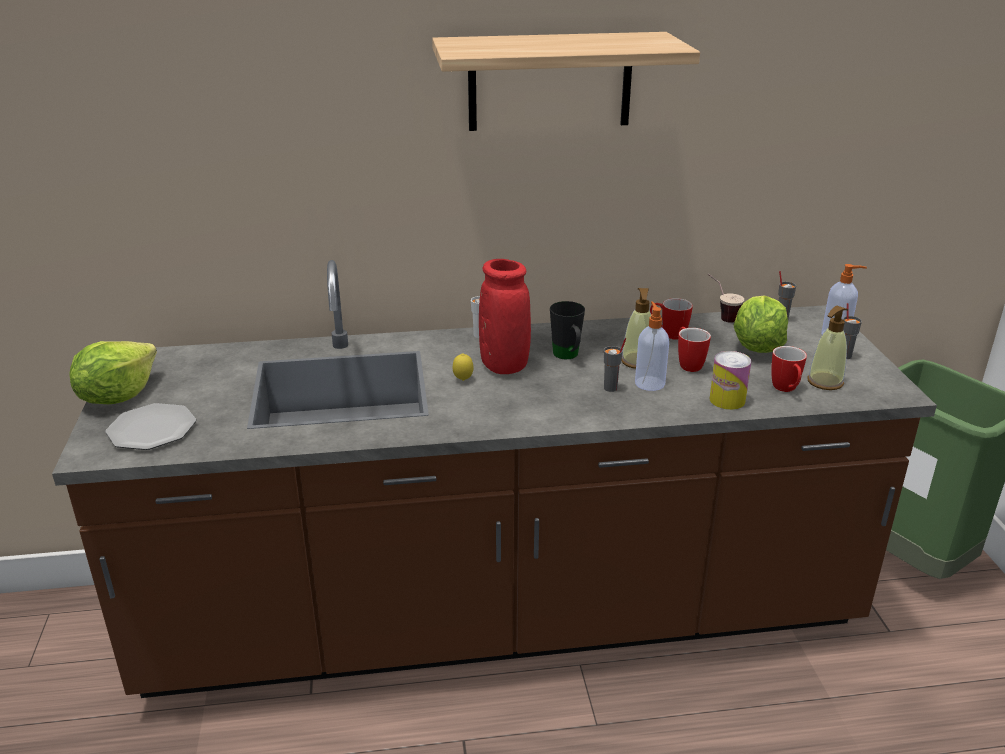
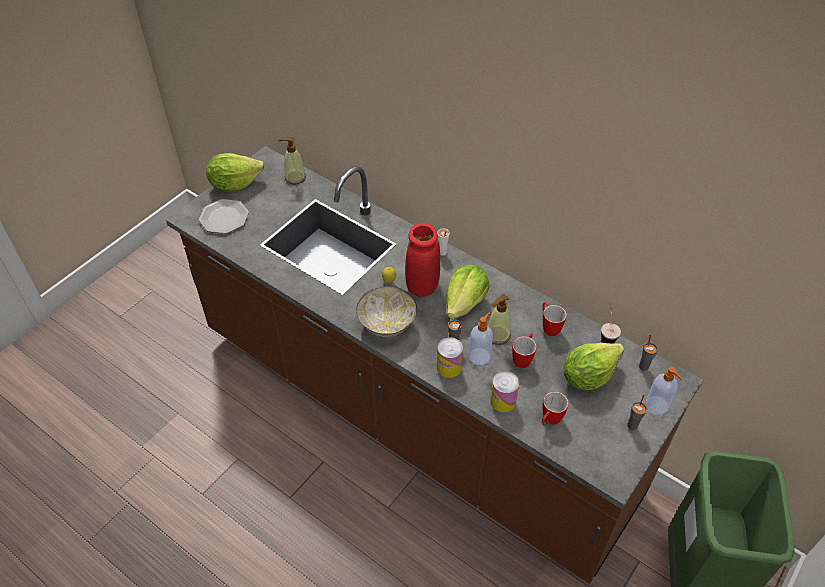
camera: 45 degrees right, 20 degrees up
(520, 411) = (386, 325): none -> bowl
(550, 81) = (513, 123): shelf -> none
(568, 357) = (465, 303): black mug -> lettuce
(637, 406) = (449, 367): none -> can
(825, 382) = (583, 434): soap dispenser -> soap dispenser (295, 177)

